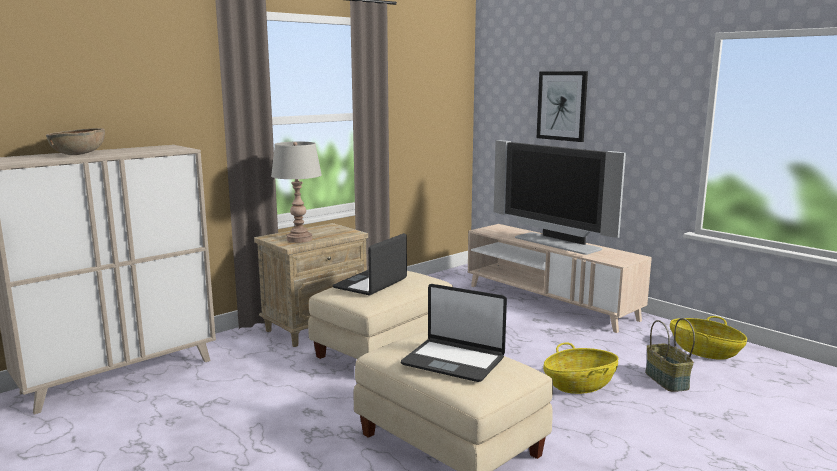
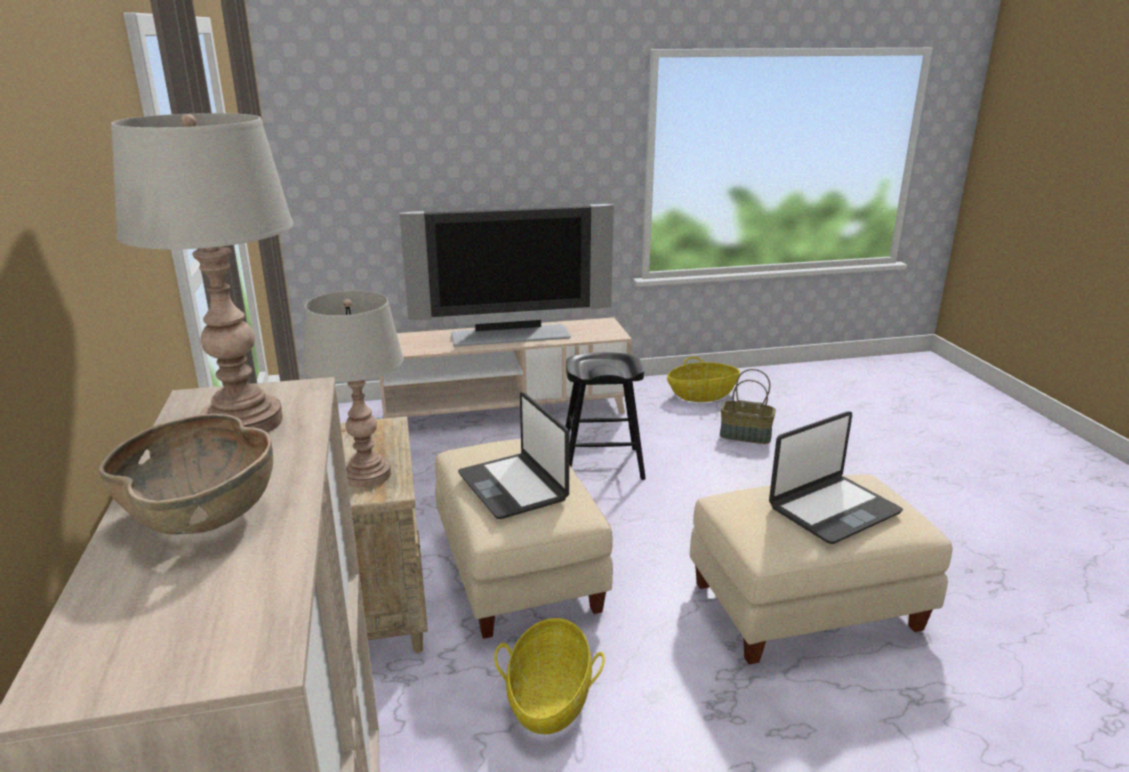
camera: 60 degrees left, 10 degrees up
(148, 149) = (243, 423): none -> grey table lamp
(531, 342) = (601, 465): none -> black stool
(562, 106) = (449, 148): picture -> none
(579, 384) = (722, 479): basket -> basket (549, 698)

